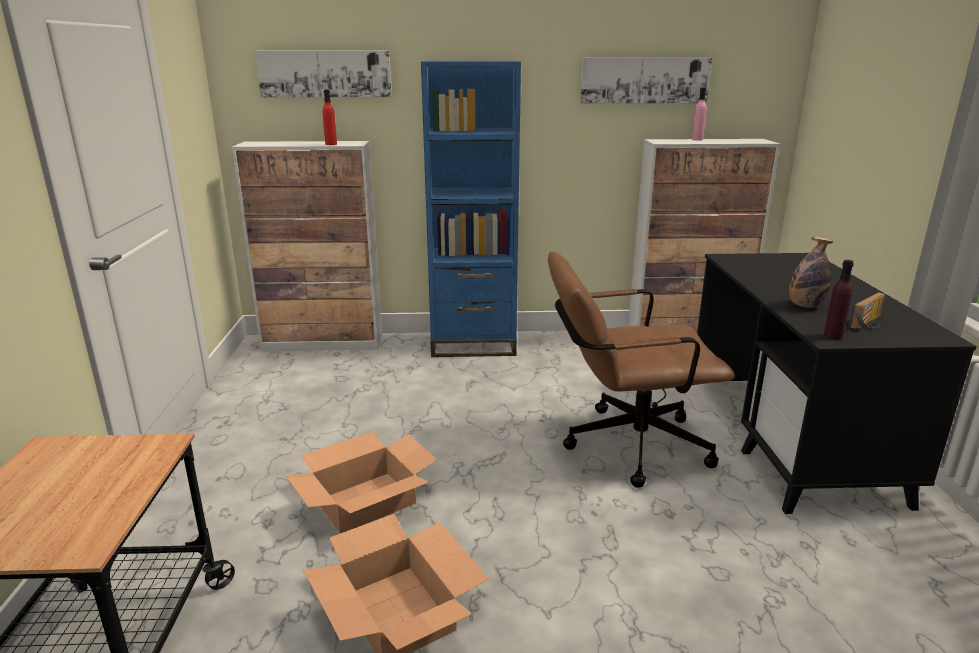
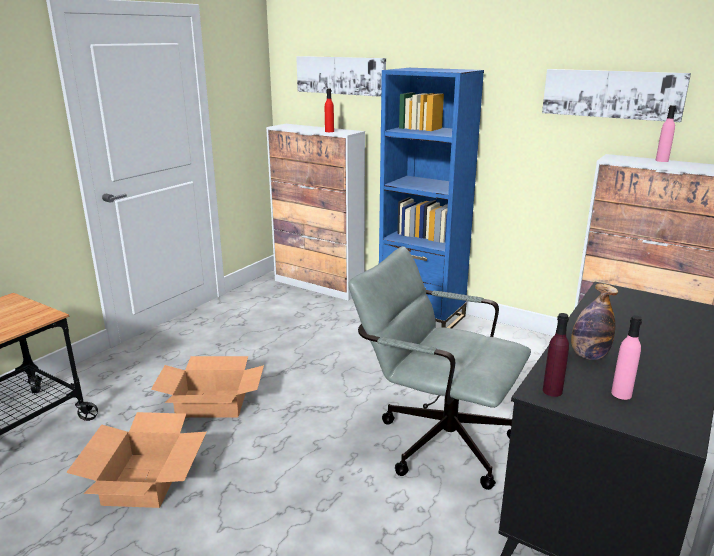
camera: 35 degrees right, 0 degrees up
(624, 445) = (435, 438): brown office chair -> grey office chair
(869, 324) = (621, 394): radio -> pink bottle

